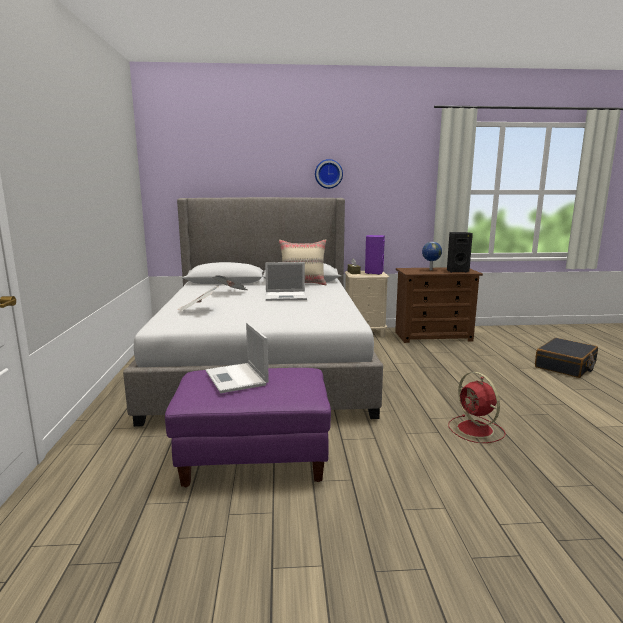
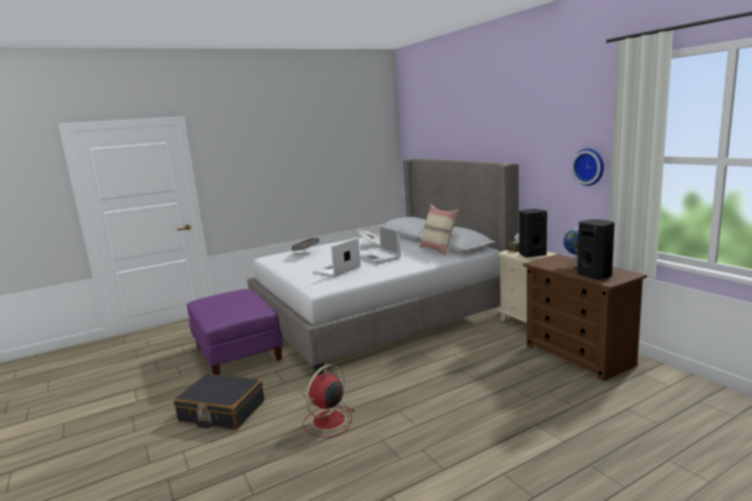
camera: 65 degrees right, 0 degrees up
(237, 378) = (230, 298): laptop -> laptop (336, 270)
(328, 174) = (511, 135): wall clock -> wall clock (589, 166)
(374, 273) = (532, 254): purple speaker -> black speaker
(565, 366) = (601, 462): black suitcase -> black suitcase (222, 411)

